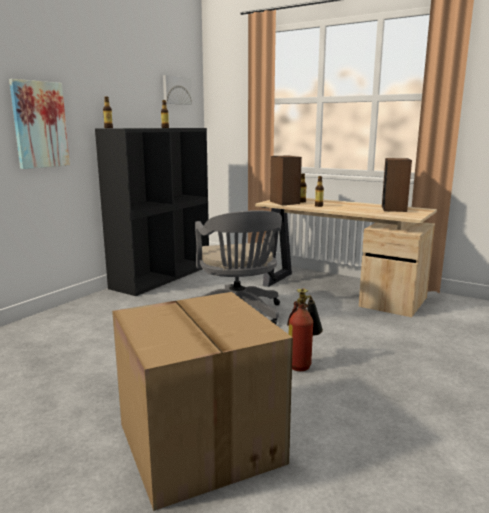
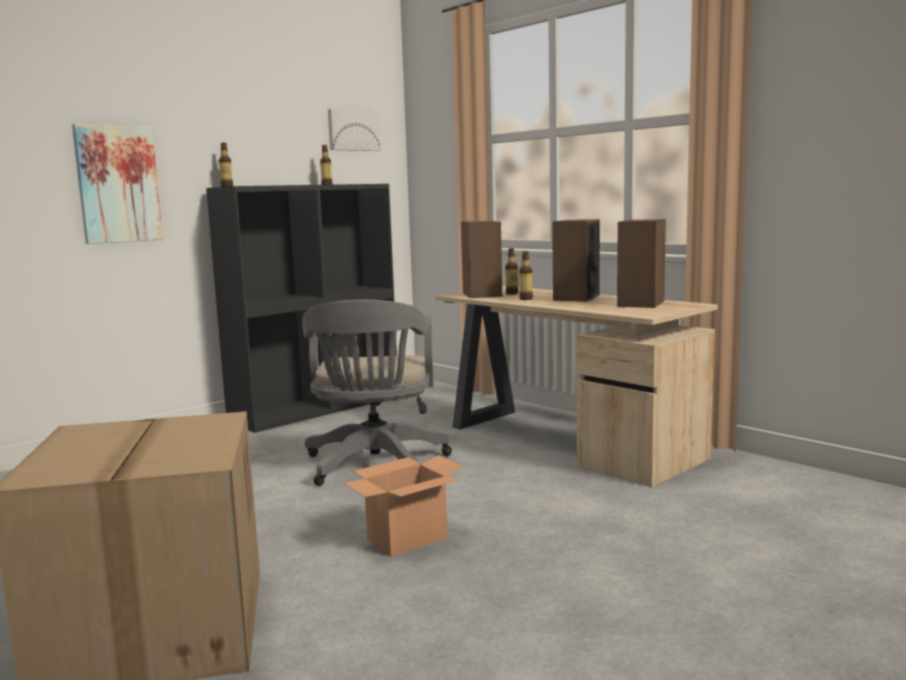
camera: 15 degrees right, 5 degrees down
(304, 363) = (406, 539): fire extinguisher -> cardboard box
(347, 205) = (576, 298): none -> speaker

